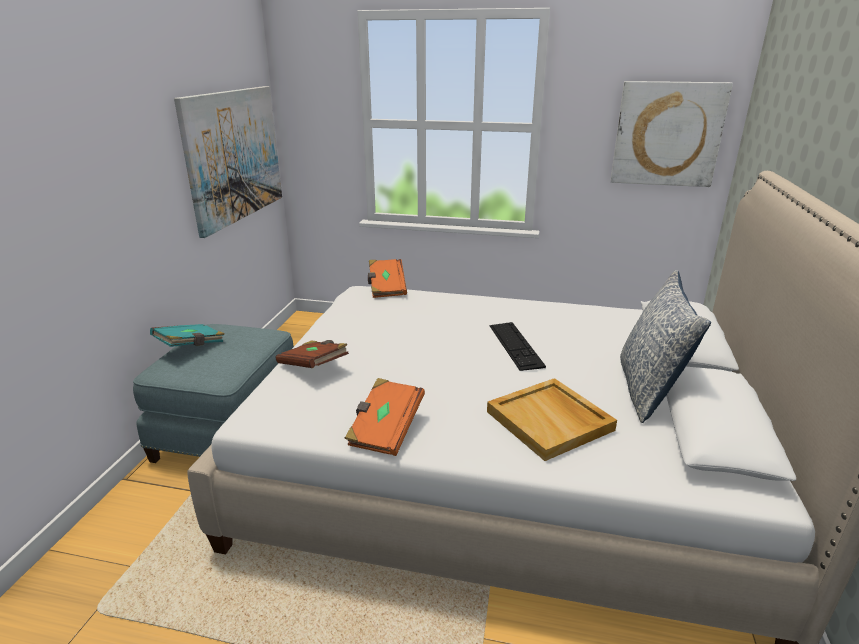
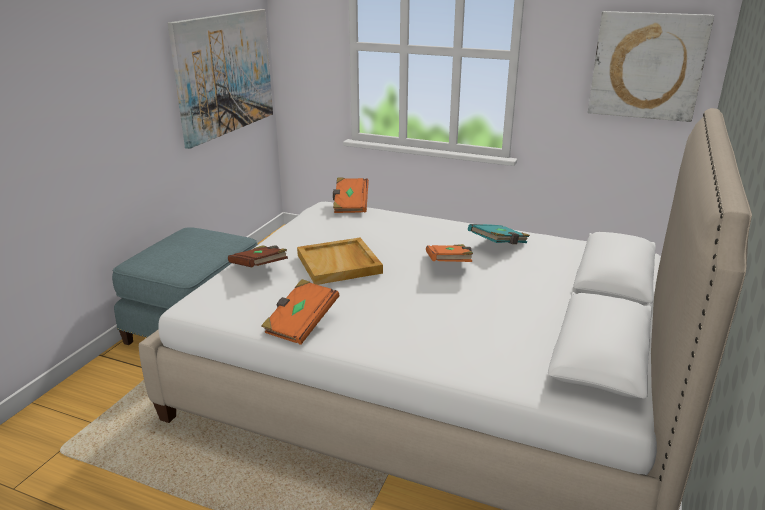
camera: 10 degrees right, 0 degrees up
(191, 346) = (166, 244): turquoise book -> turquoise book (498, 245)
(515, 345) = (449, 264): keyboard -> orange book
(550, 421) = (450, 331): beige tray -> beige tray (340, 264)
(649, 390) = (558, 314): pillow -> none

